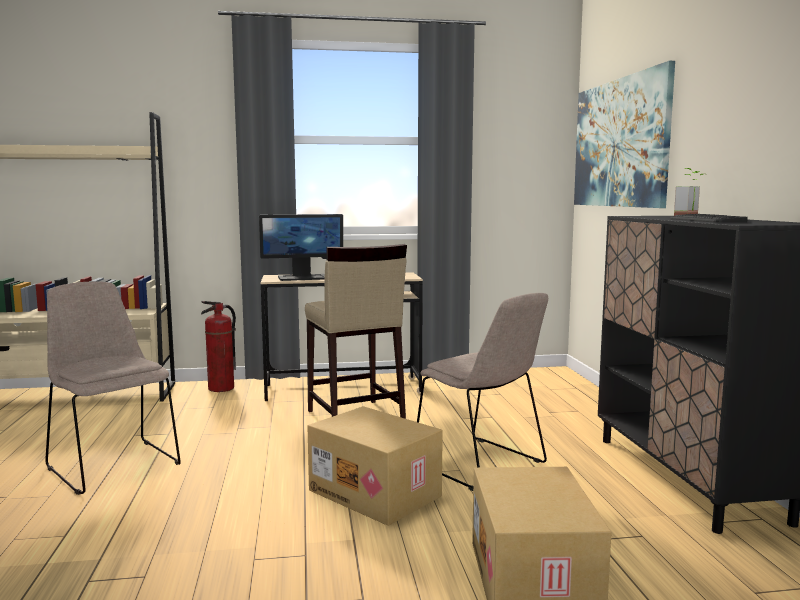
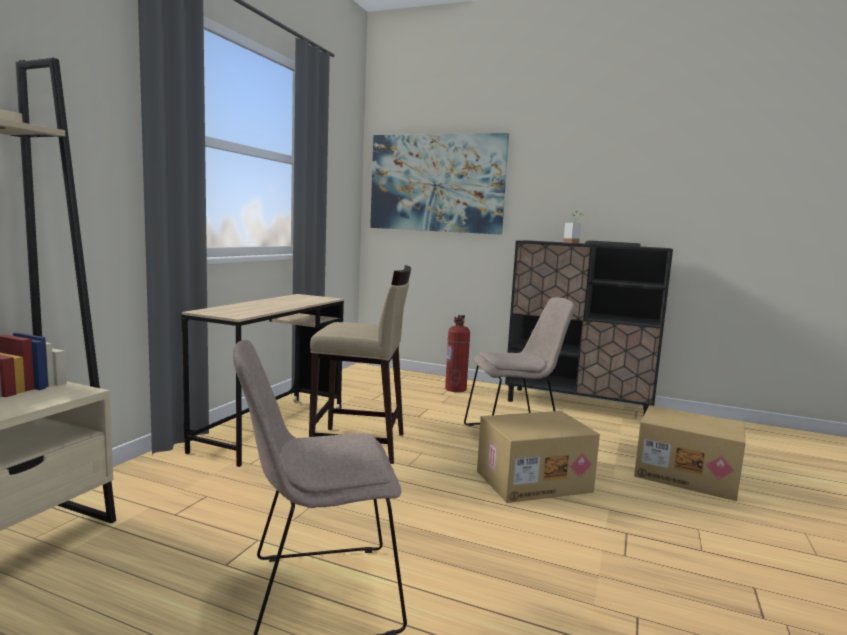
camera: 60 degrees left, 0 degrees up
(221, 388) = (142, 477): fire extinguisher -> fire extinguisher (455, 389)
(303, 277) = (248, 309): monitor -> none

